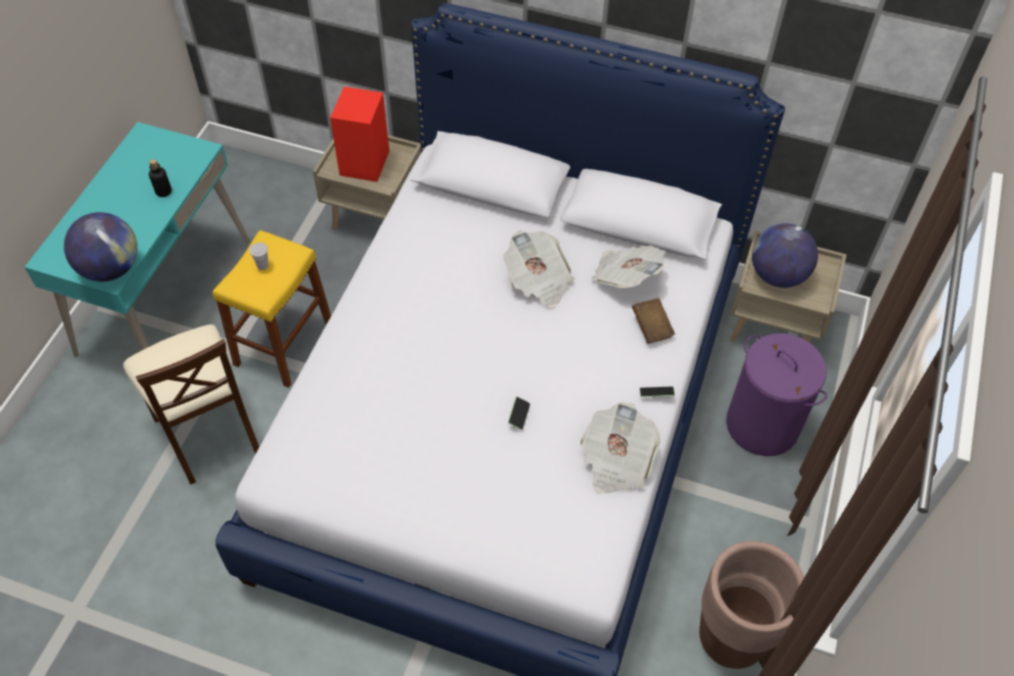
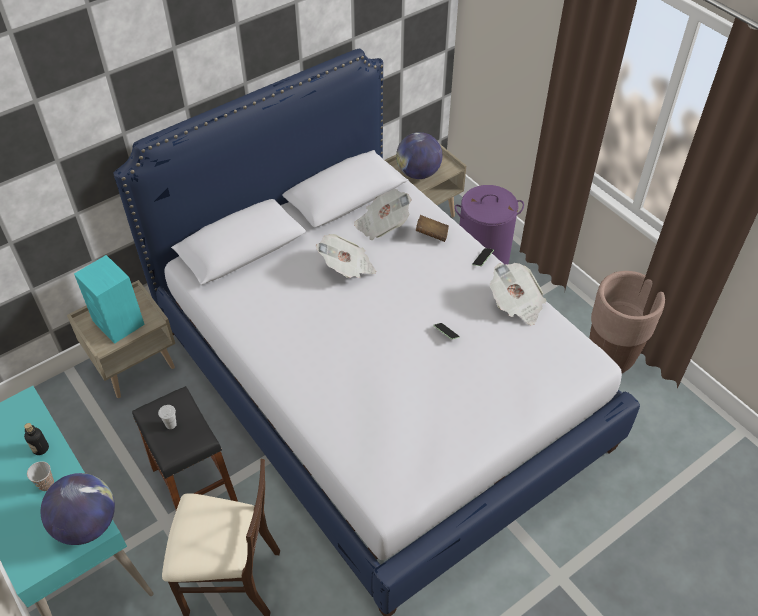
camera: 55 degrees left, 5 degrees down
(132, 218) = (46, 484): none -> cup
(283, 343) = (194, 485): yellow stool -> black stool
(364, 164) = (119, 323): red speaker -> turquoise speaker

